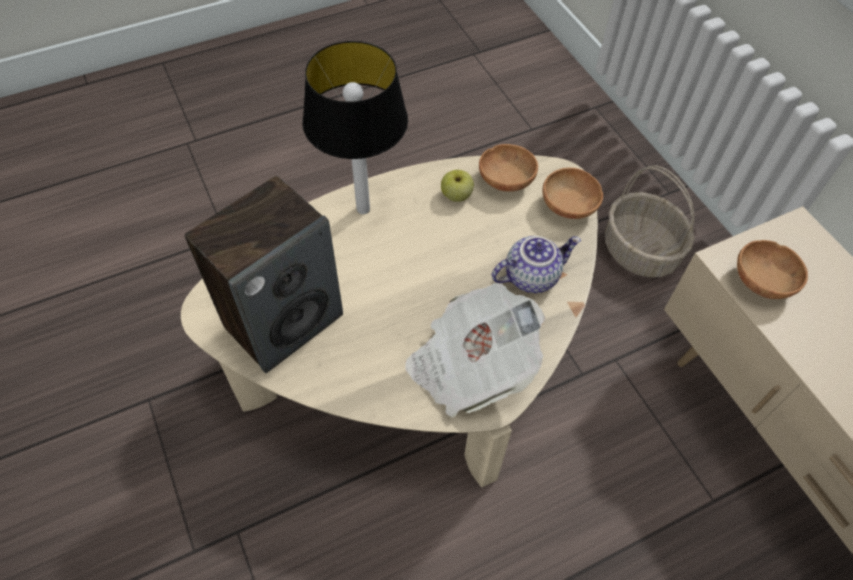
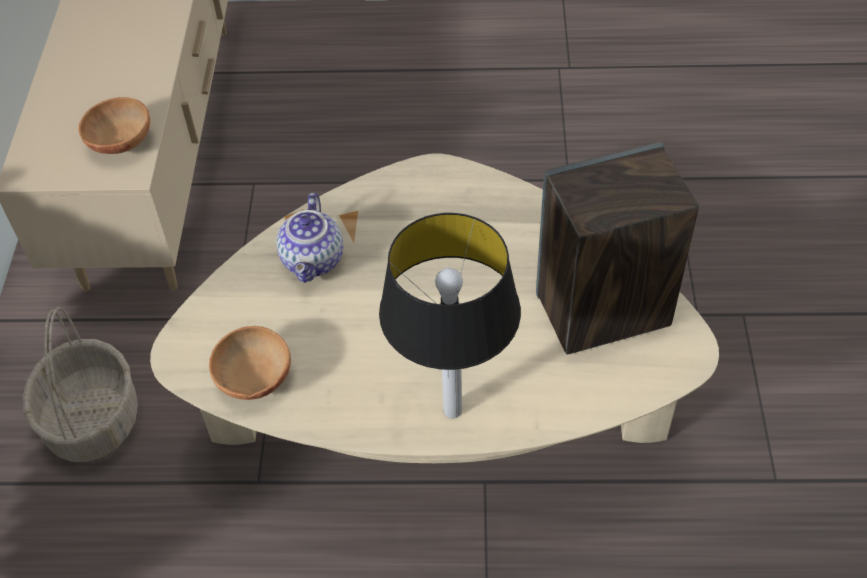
camera: 150 degrees left, 5 degrees down
(456, 195) = (328, 383): apple -> none
(470, 365) = (434, 205): newspaper -> none
(531, 275) = (314, 261): teapot -> teapot turned 90 degrees counterclockwise
(569, 207) = (211, 316): brown bowl -> none

